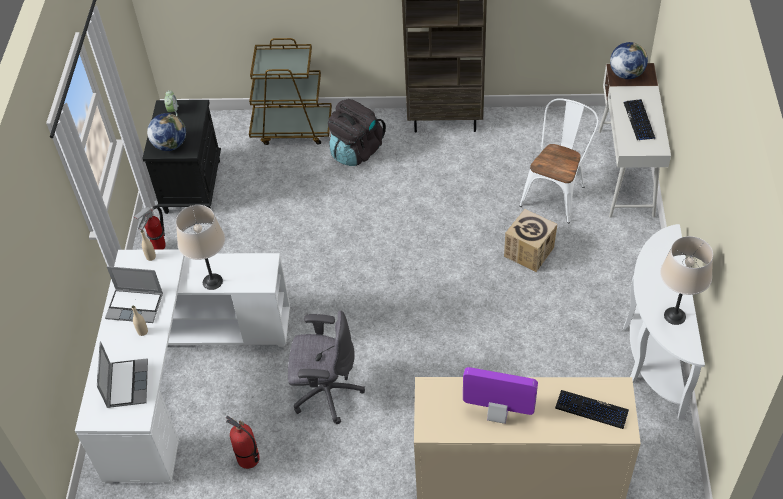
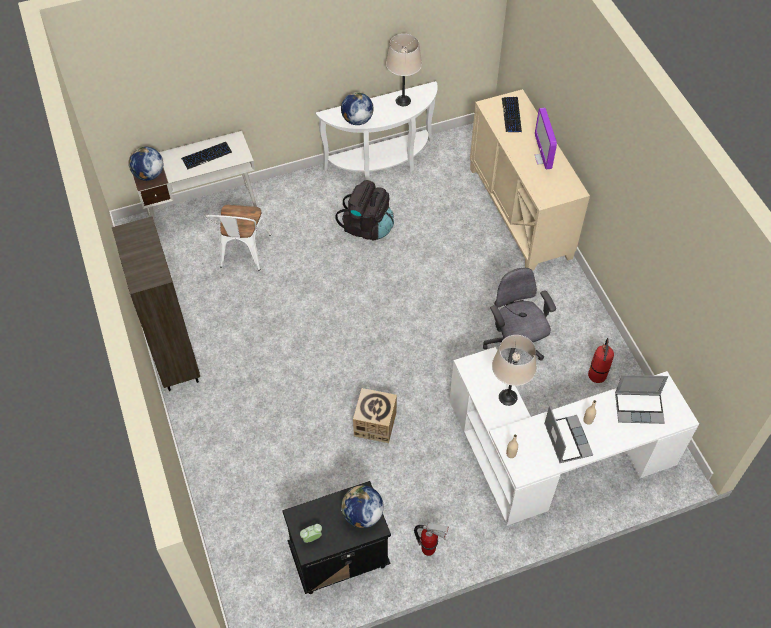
camera: 115 degrees left, 5 degrees up
(126, 383) = (639, 407): laptop -> laptop turned 150 degrees counterclockwise
(292, 128) = (225, 495): brown cart -> none
(356, 151) = (240, 423): black backpack -> black backpack (367, 227)
(529, 252) = (316, 256): cardboard box -> cardboard box (375, 424)
(556, 193) = (243, 254): white chair -> white chair turned 90 degrees counterclockwise
(652, 259) = (357, 120): none -> globe

